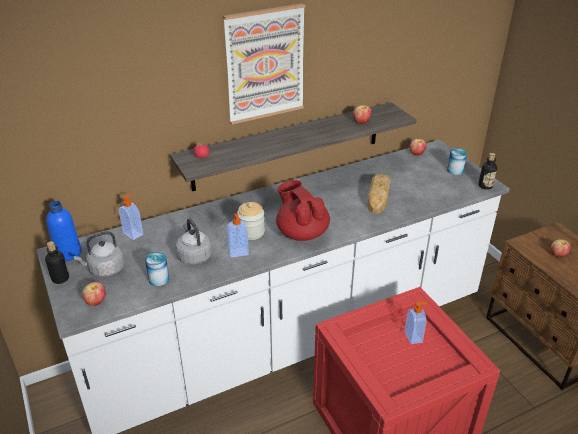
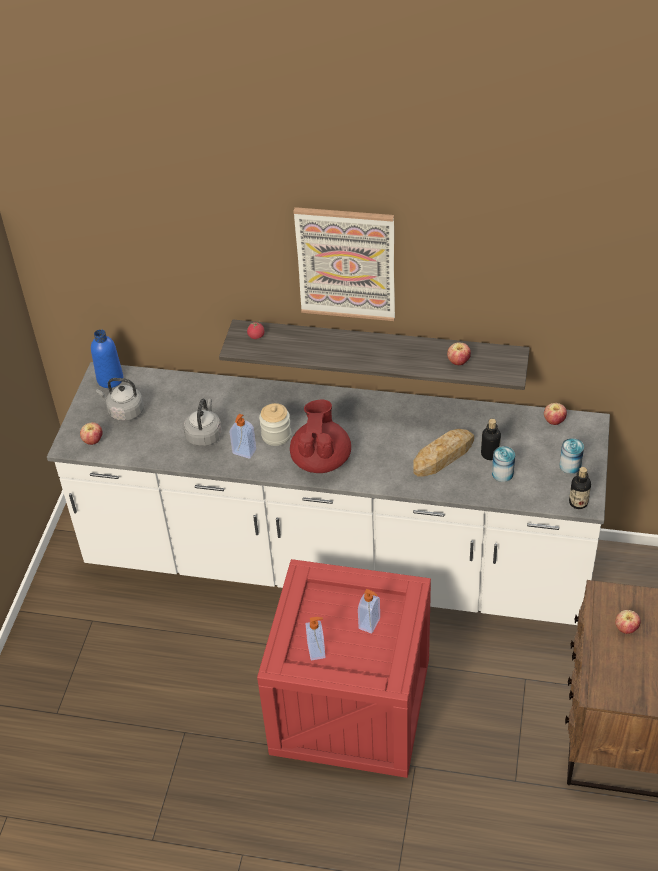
camera: 40 degrees right, 10 degrees up
(60, 278) = (85, 403): bottle -> bottle (490, 454)
(133, 233) = (177, 384): soap dispenser -> soap dispenser (317, 650)
(159, 279) = (156, 444): can -> can (502, 473)

